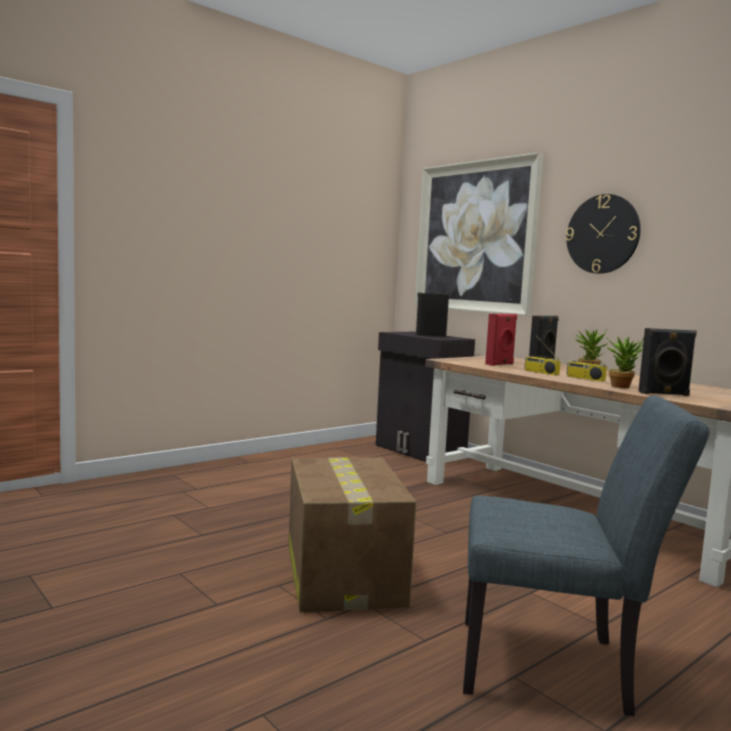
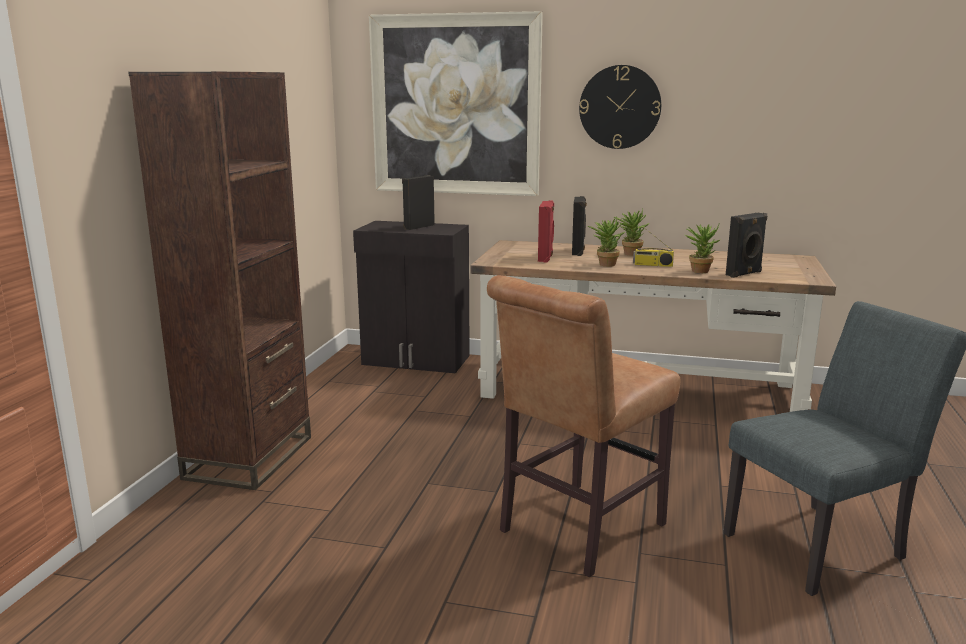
camera: 35 degrees left, 10 degrees up
(216, 470) = (249, 457): none -> brown bookcase
(343, 573) = (576, 531): cardboard box -> brown chair
(540, 372) = (605, 264): radio -> potted plant

